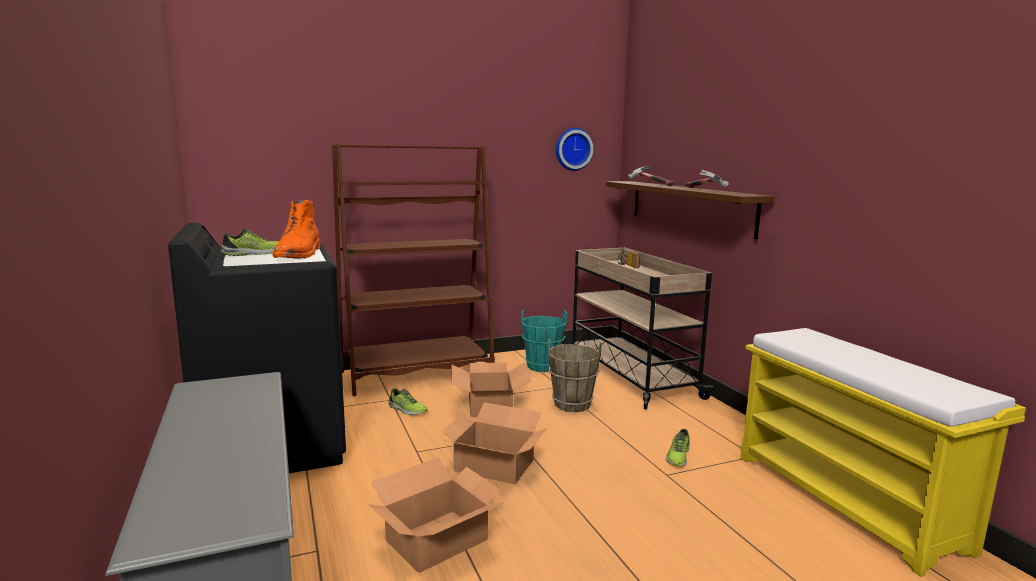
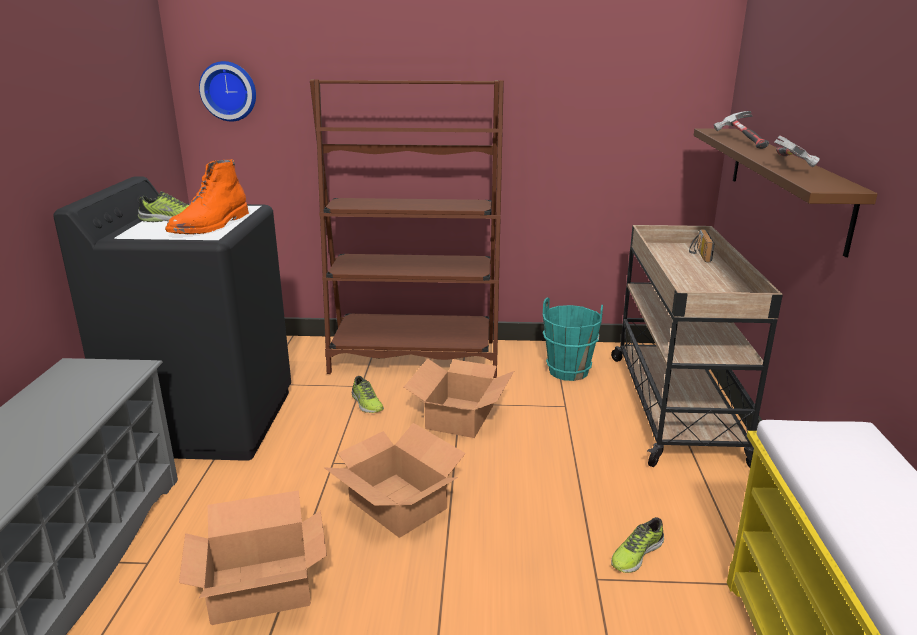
camera: 25 degrees right, 10 degrees up
(572, 149) = (652, 79): wall clock -> wall clock (229, 91)
(572, 404) = (559, 437): brown bucket -> none

